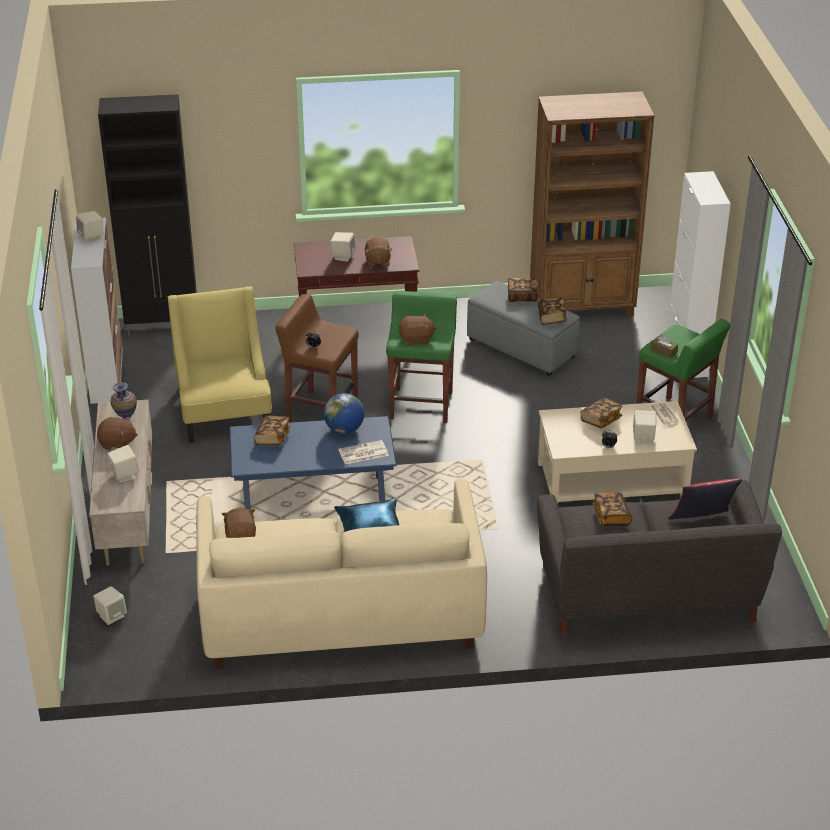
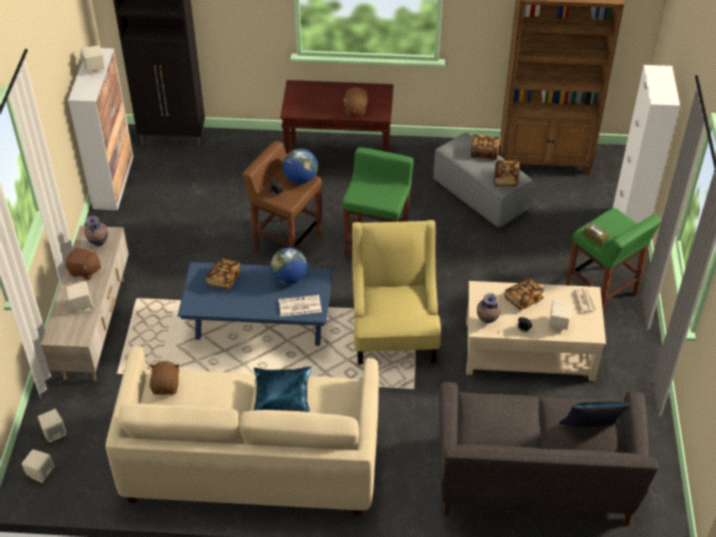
camera: 10 degrees right, 10 degrees up
(224, 410) = (203, 230): yellow armchair -> yellow armchair (394, 329)
(336, 331) = (300, 179): none -> globe
(343, 256) = (326, 99): beige speaker -> beige speaker (40, 473)
(416, 339) = (370, 196): brown plush toy -> none
(568, 444) = (487, 322): none -> vase
(611, 517) = (505, 413): book -> none
(701, 522) = (590, 431): red pillow -> blue pillow

